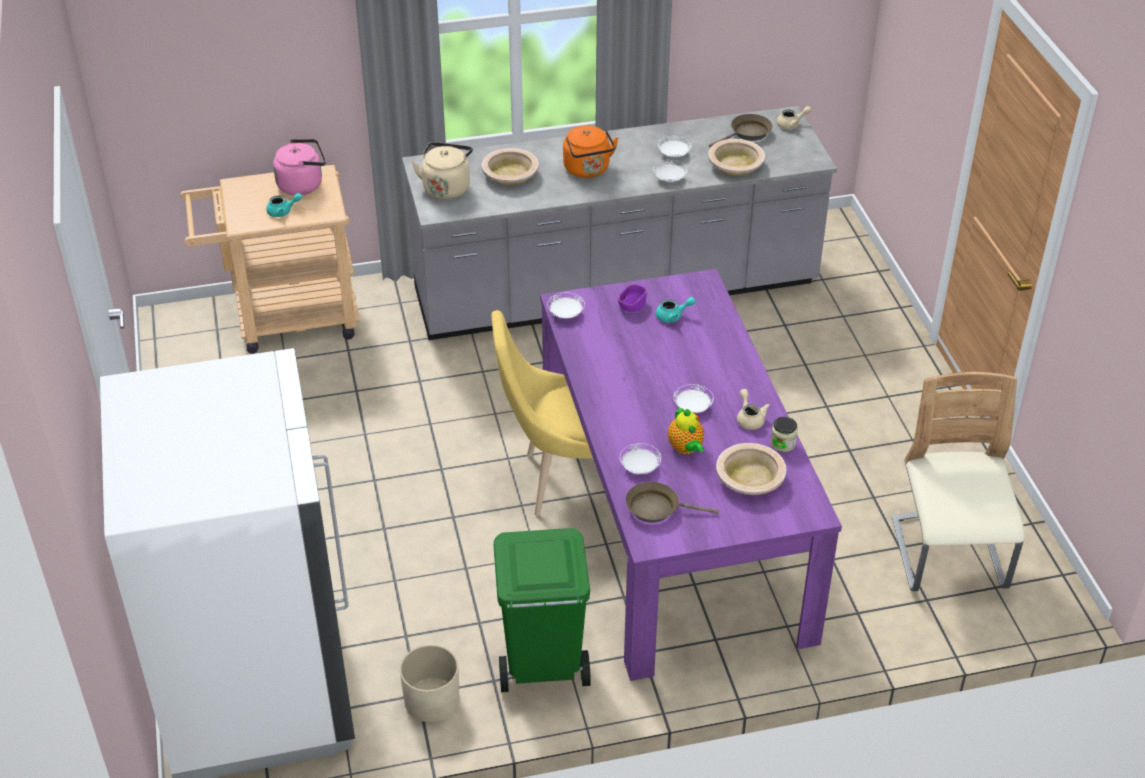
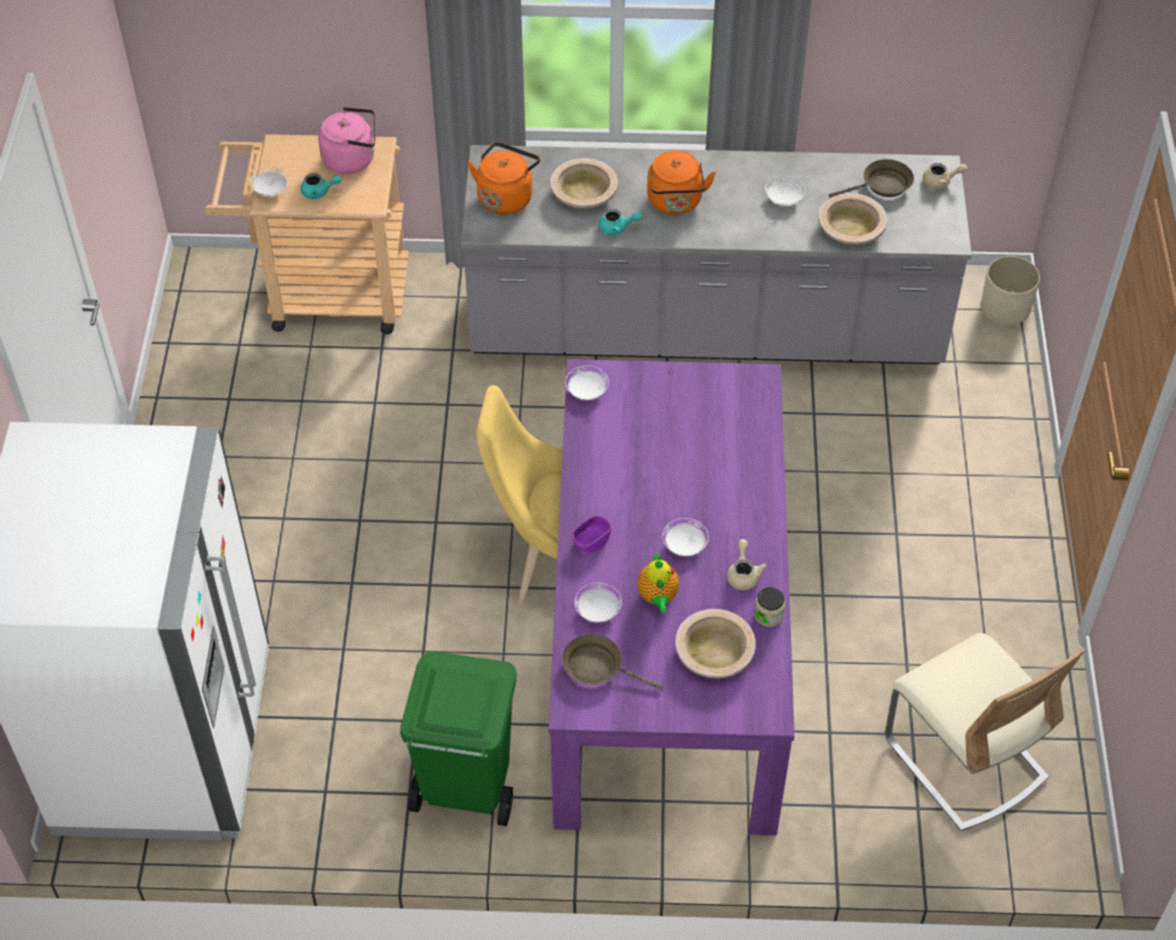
camera: 15 degrees right, 10 degrees up
(432, 700) = (338, 801): beige planter -> beige planter (1006, 307)
(446, 187) = (506, 197): beige kettle -> orange kettle
(632, 306) = (665, 396): purple bowl -> purple bowl (591, 541)
(670, 178) = (766, 233): white plate -> white plate (271, 189)
(673, 316) = (706, 419): turquoise teapot -> turquoise teapot (617, 228)
(948, 556) = (964, 759): beige chair -> beige chair turned 135 degrees clockwise

